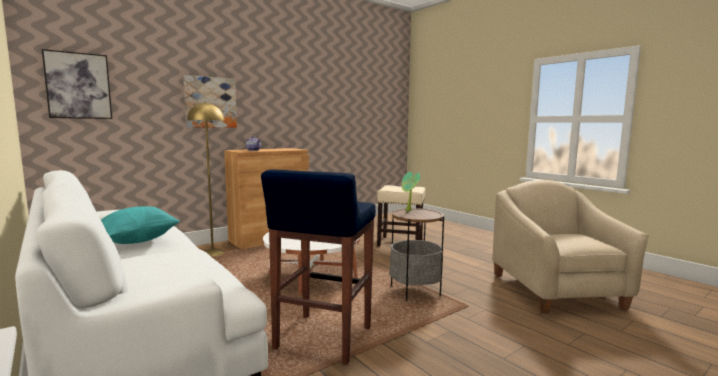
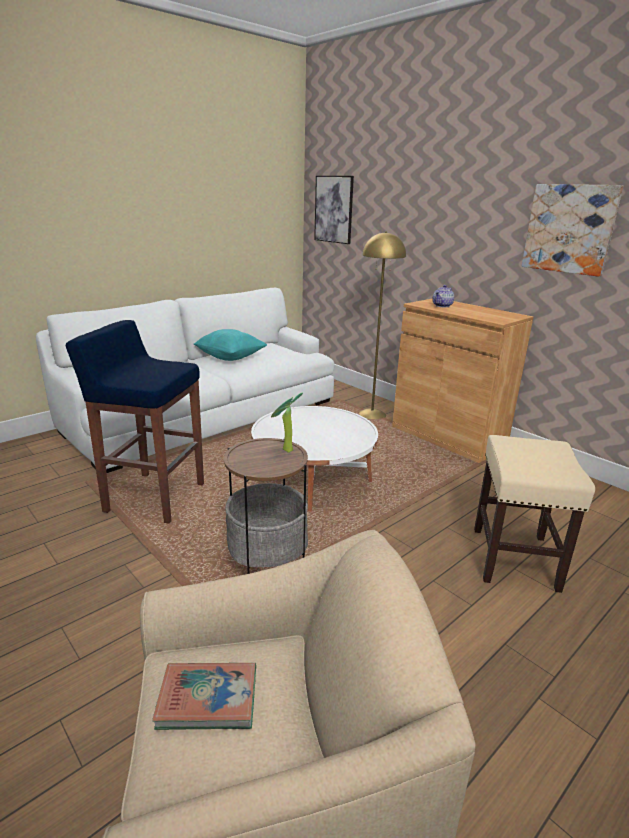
camera: 85 degrees right, 15 degrees up
(210, 102) = (434, 229): picture -> picture (569, 229)
(575, 239) = (208, 699): none -> book

